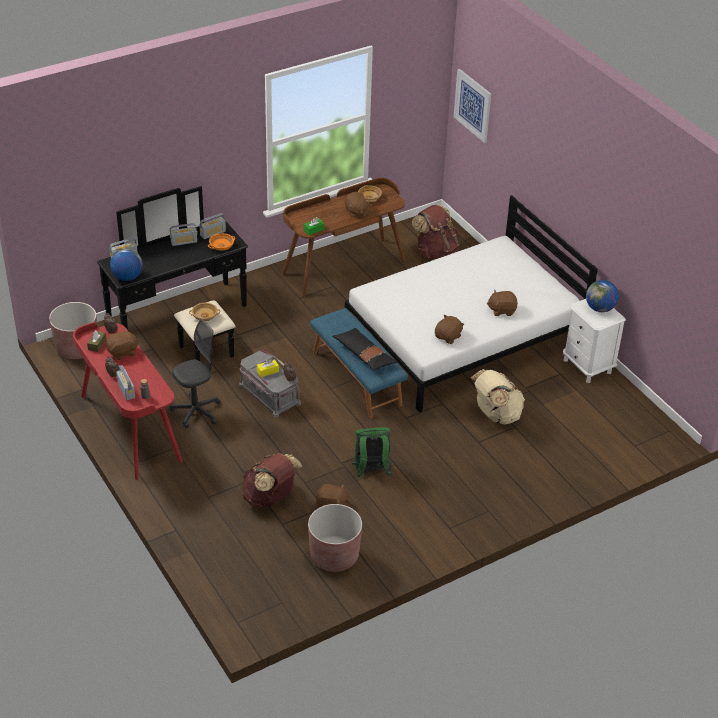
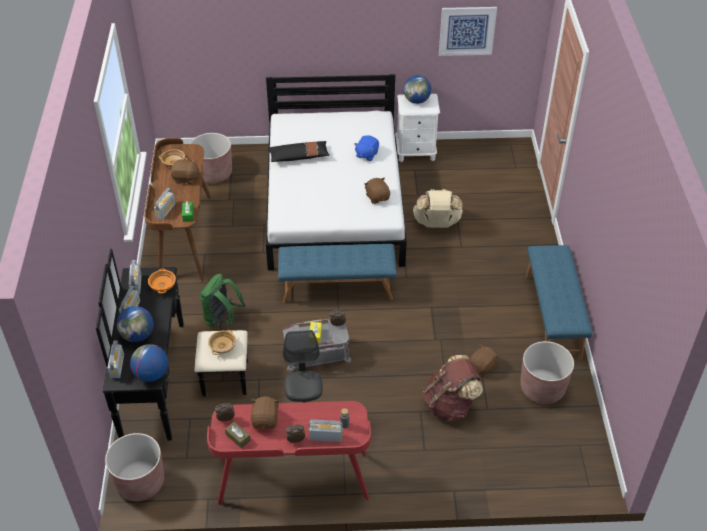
camera: 60 degrees left, 5 degrees up
(161, 255) = (138, 335): none -> globe
(309, 217) = (165, 210): none -> radio
(364, 355) = (354, 259): black pillow -> black pillow (299, 157)
(371, 471) = (457, 325): green backpack -> green backpack (222, 319)
(435, 252) = (214, 173): brown backpack -> brown planter
(437, 537) = (553, 315): none -> blue bench
(473, 105) = (178, 30): picture -> picture (467, 31)
(502, 310) = (366, 154): brown plush toy -> blue plush toy

